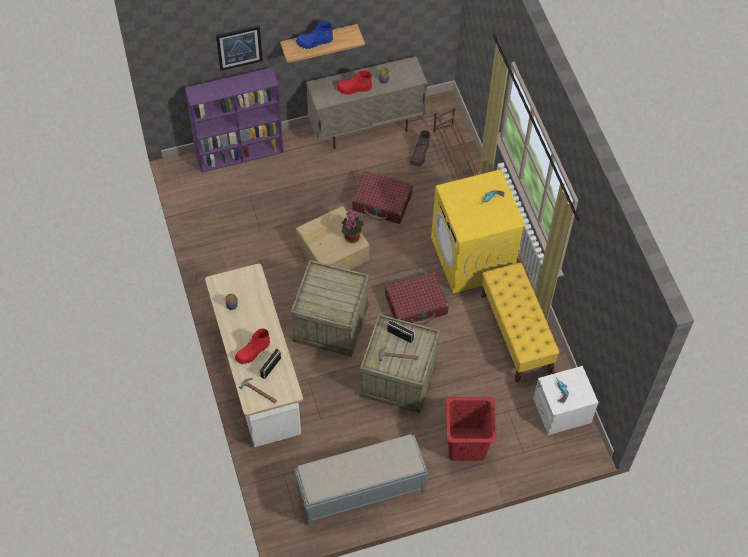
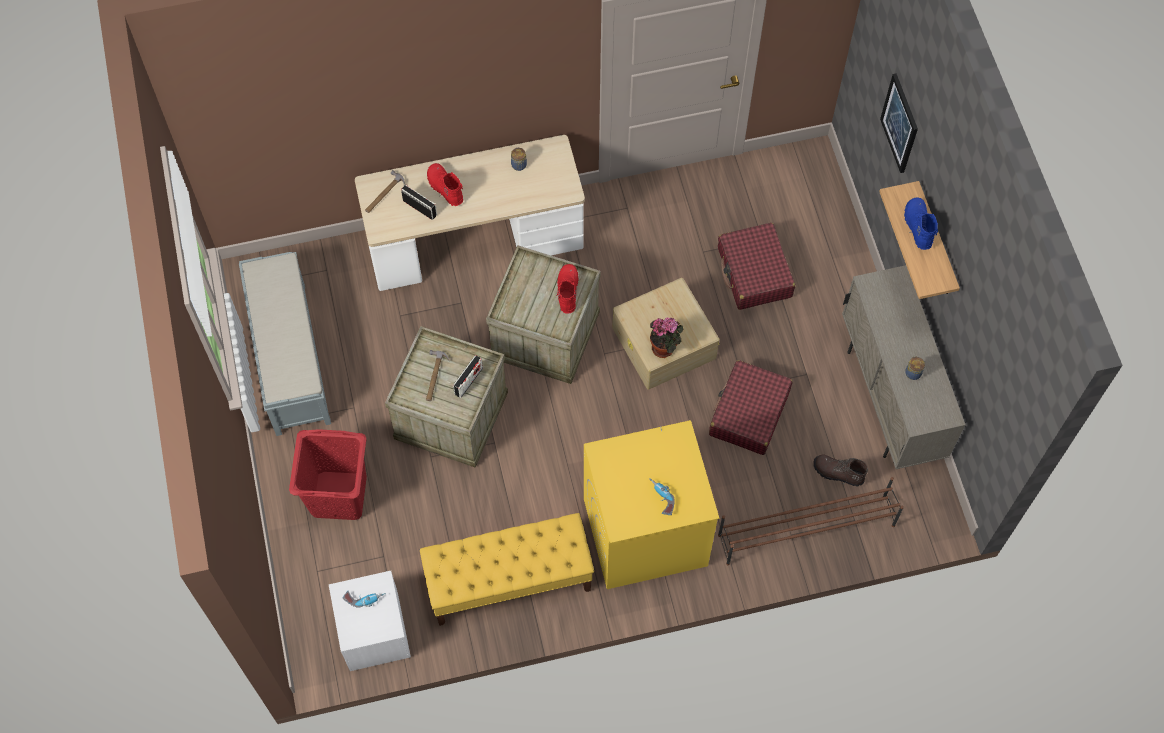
camera: 95 degrees right, 5 degrees up
(240, 153) = (838, 229): purple bookcase -> none
(354, 89) = (893, 330): red boot -> red boot (567, 291)
(416, 305) = (567, 447): red suitcase -> red suitcase (754, 273)

